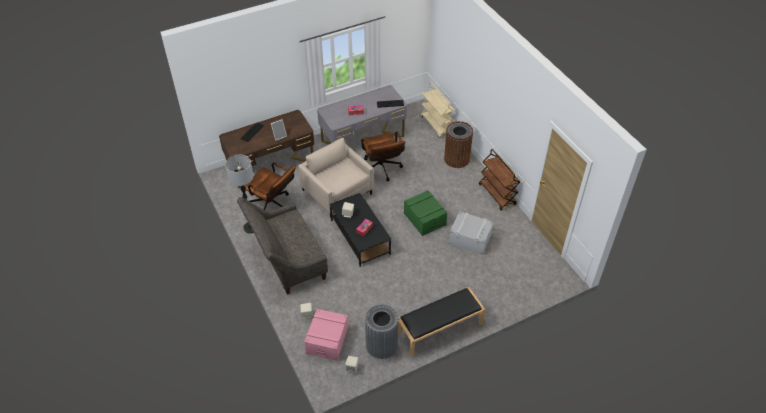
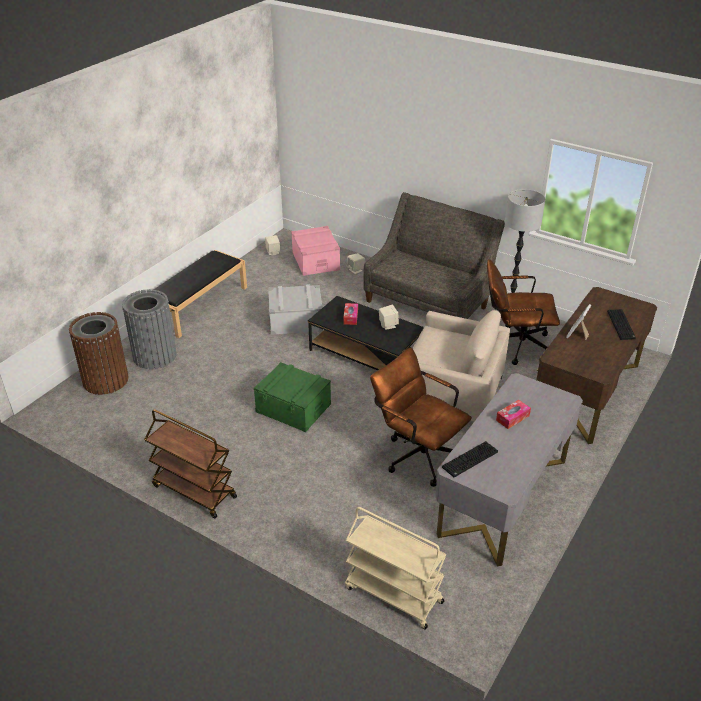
camera: 150 degrees right, 10 degrees down
(381, 345) = (256, 274): grey trash can -> grey trash can (155, 355)
(456, 159) = (303, 531): brown trash can -> brown trash can (105, 380)
(470, 239) = (209, 407): grey storage box -> grey storage box (296, 320)

